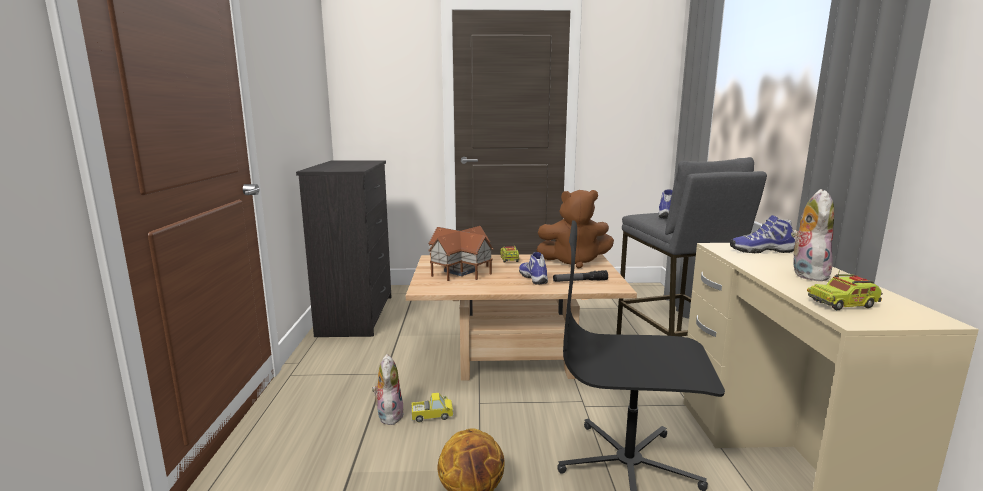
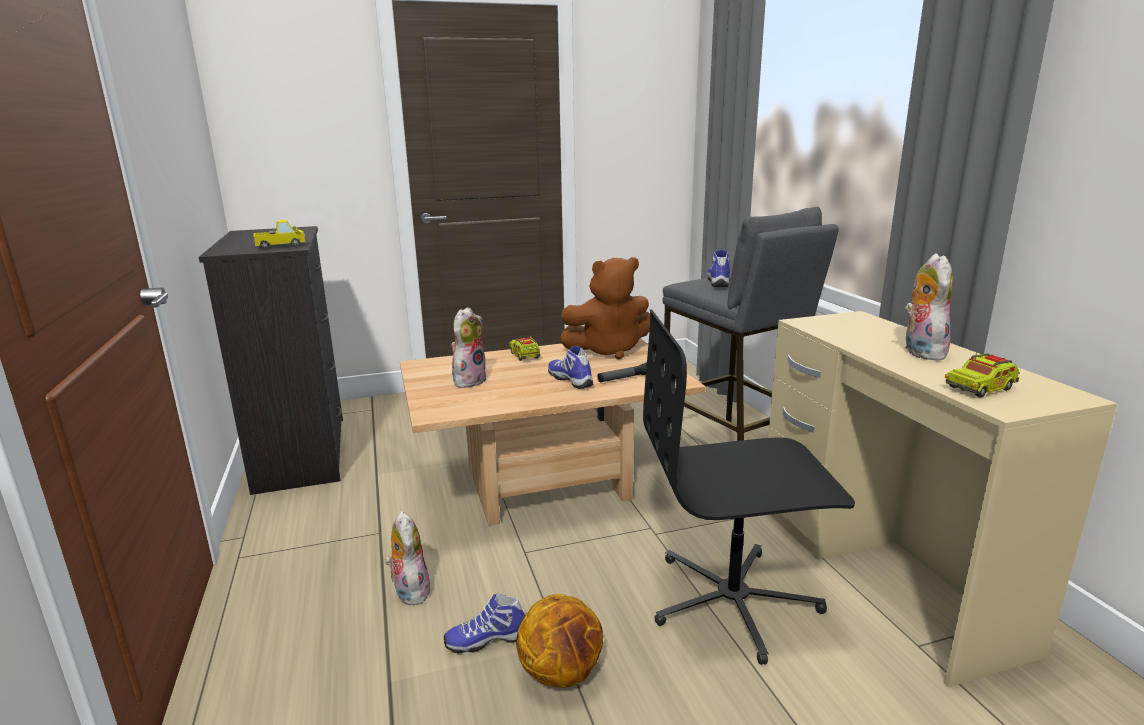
camera: 15 degrees left, 5 degrees up
(432, 416) = (469, 581): toy truck -> toy truck (280, 246)
(460, 271) = (469, 380): toy house -> plush toy
(760, 251) = (854, 324): shoe -> shoe (487, 639)

